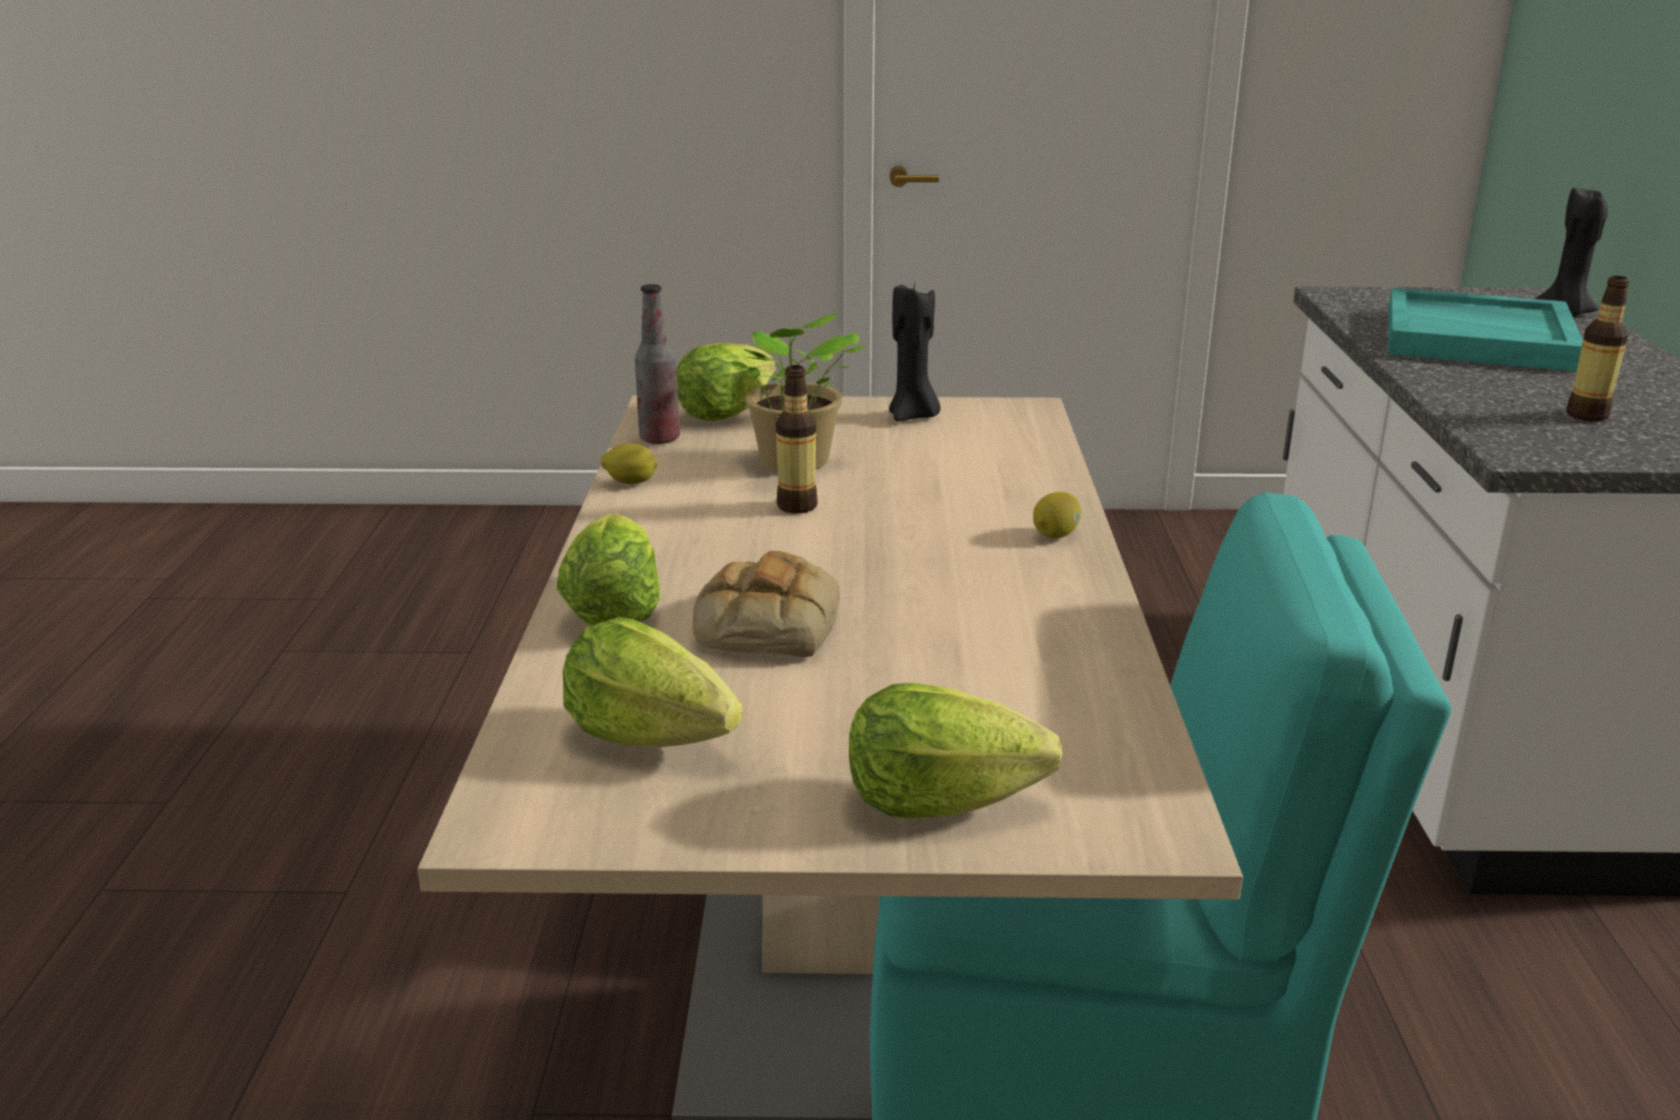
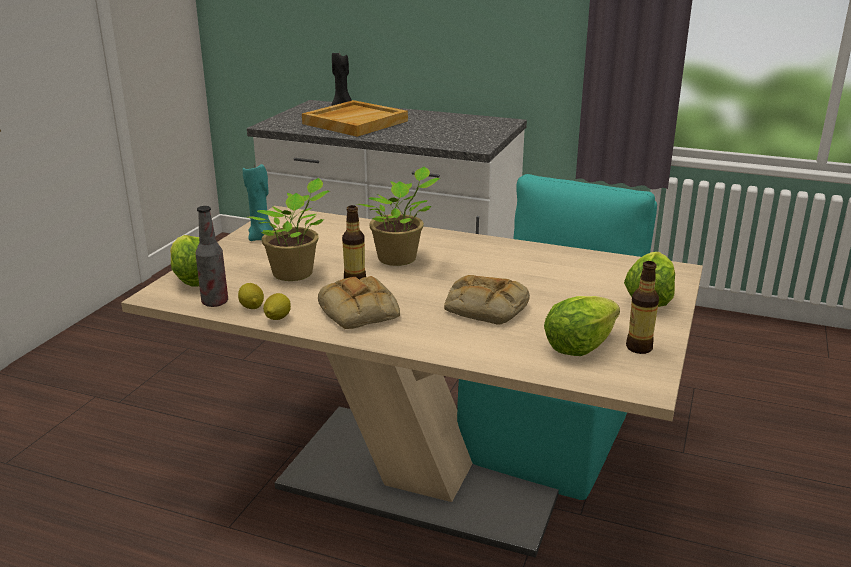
camera: 70 degrees left, 0 degrees up
(613, 611) = (448, 341): lettuce -> none
(685, 530) = (360, 312): none -> bread
(913, 416) = (261, 238): black candle -> turquoise candle
(923, 522) = (400, 259): none -> potted plant
(1056, 534) = (436, 238): lemon -> lemon (252, 307)
(1479, 338) = (355, 122): turquoise tray -> beige tray
(1586, 415) = (451, 131): bottle -> bottle (639, 348)

